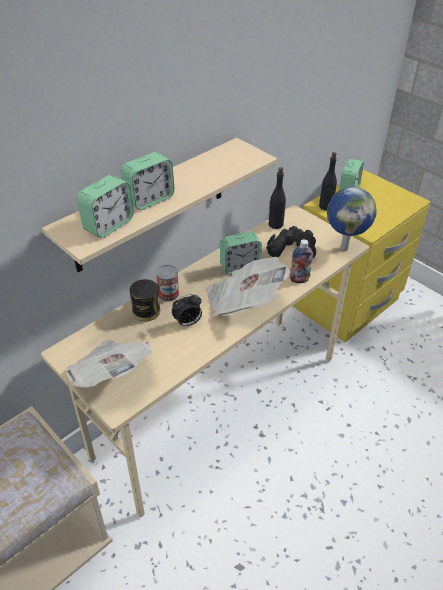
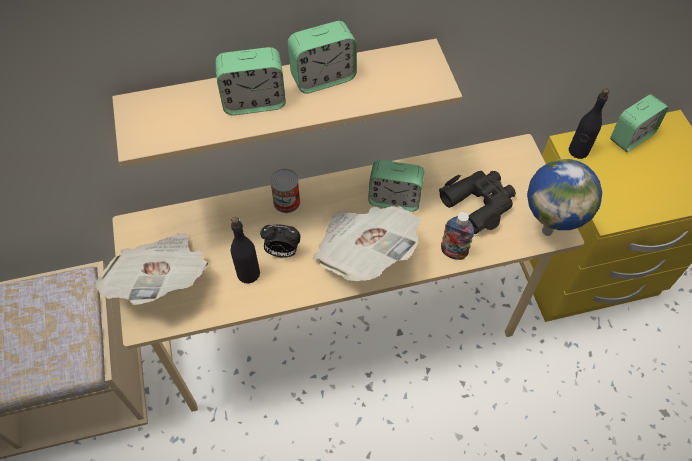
camera: 30 degrees right, 15 degrees up
(108, 225) = (182, 123): alarm clock -> alarm clock (323, 78)
(146, 311) = (248, 214): can -> none
(275, 224) = (482, 155): black bottle -> black bottle (248, 273)

